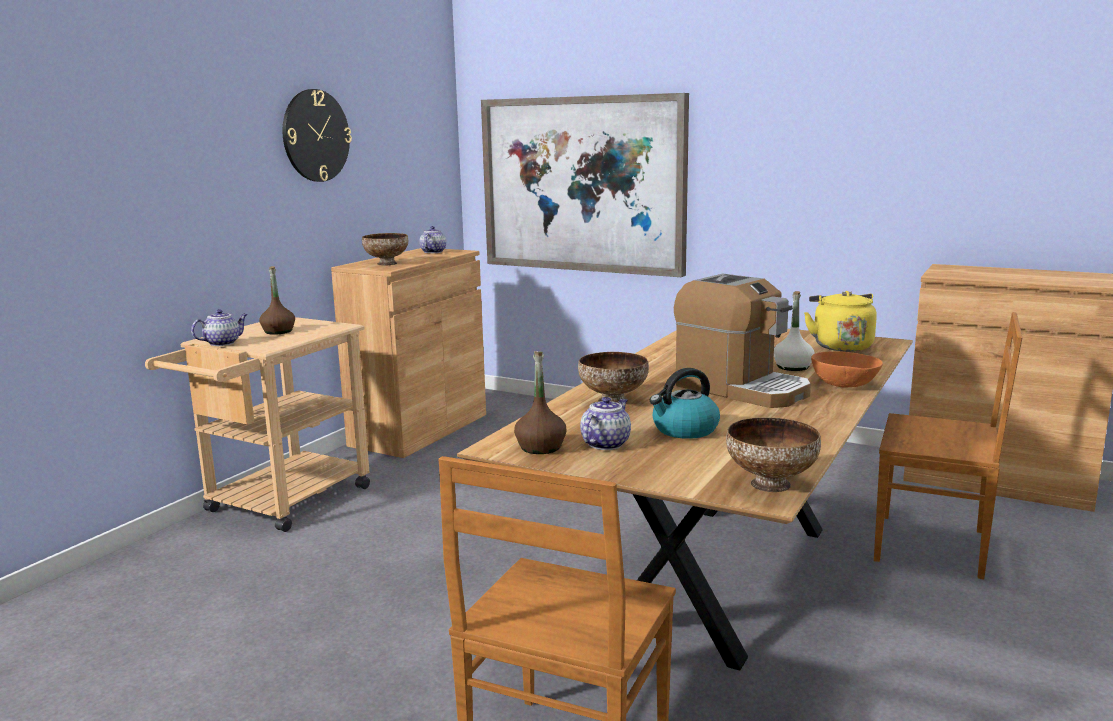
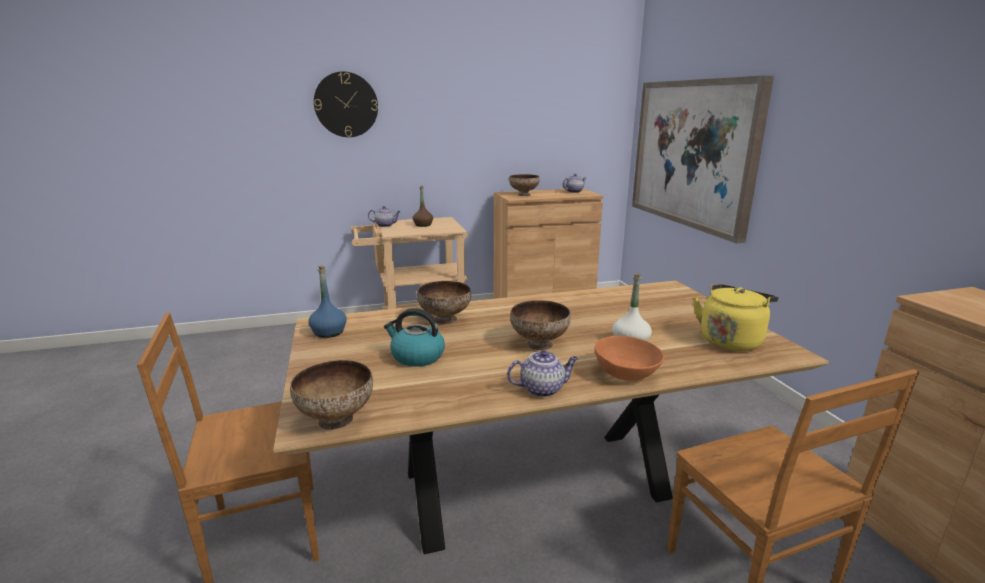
camera: 45 degrees right, 5 degrees up
(315, 135) = (492, 106): wall clock -> wall clock (346, 105)
(540, 447) = (329, 332): brown bottle -> blue bottle
(605, 444) = (357, 345): teapot -> teapot (543, 389)
(741, 389) = (539, 344): coffee machine -> bowl

